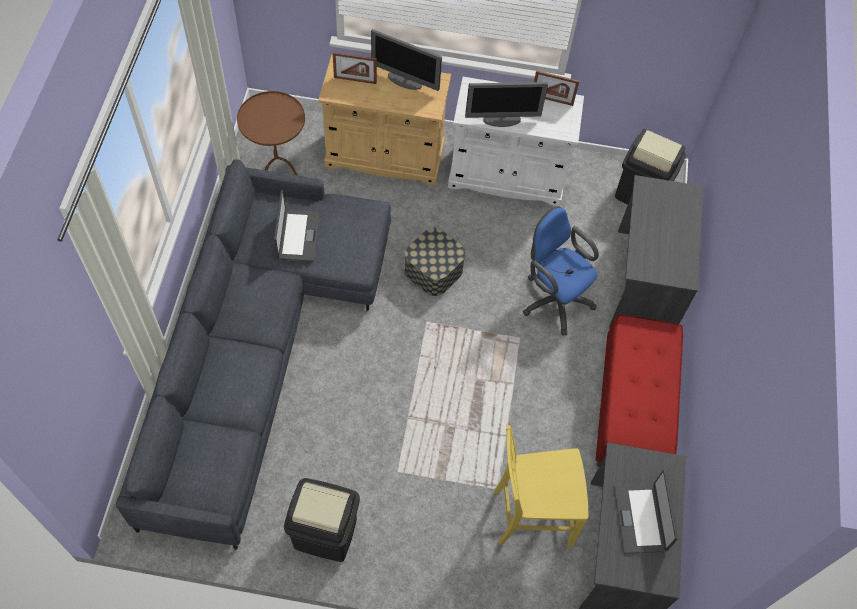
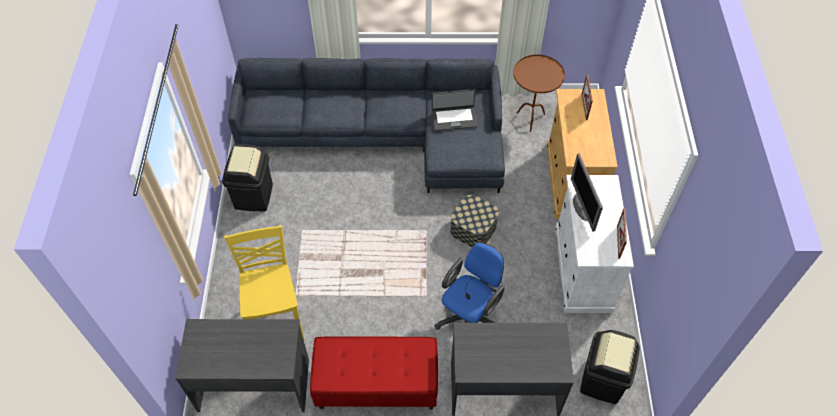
camera: 85 degrees right, 5 degrees down
(405, 81) = (596, 137): monitor -> none
(641, 518) = (237, 347): laptop -> none

